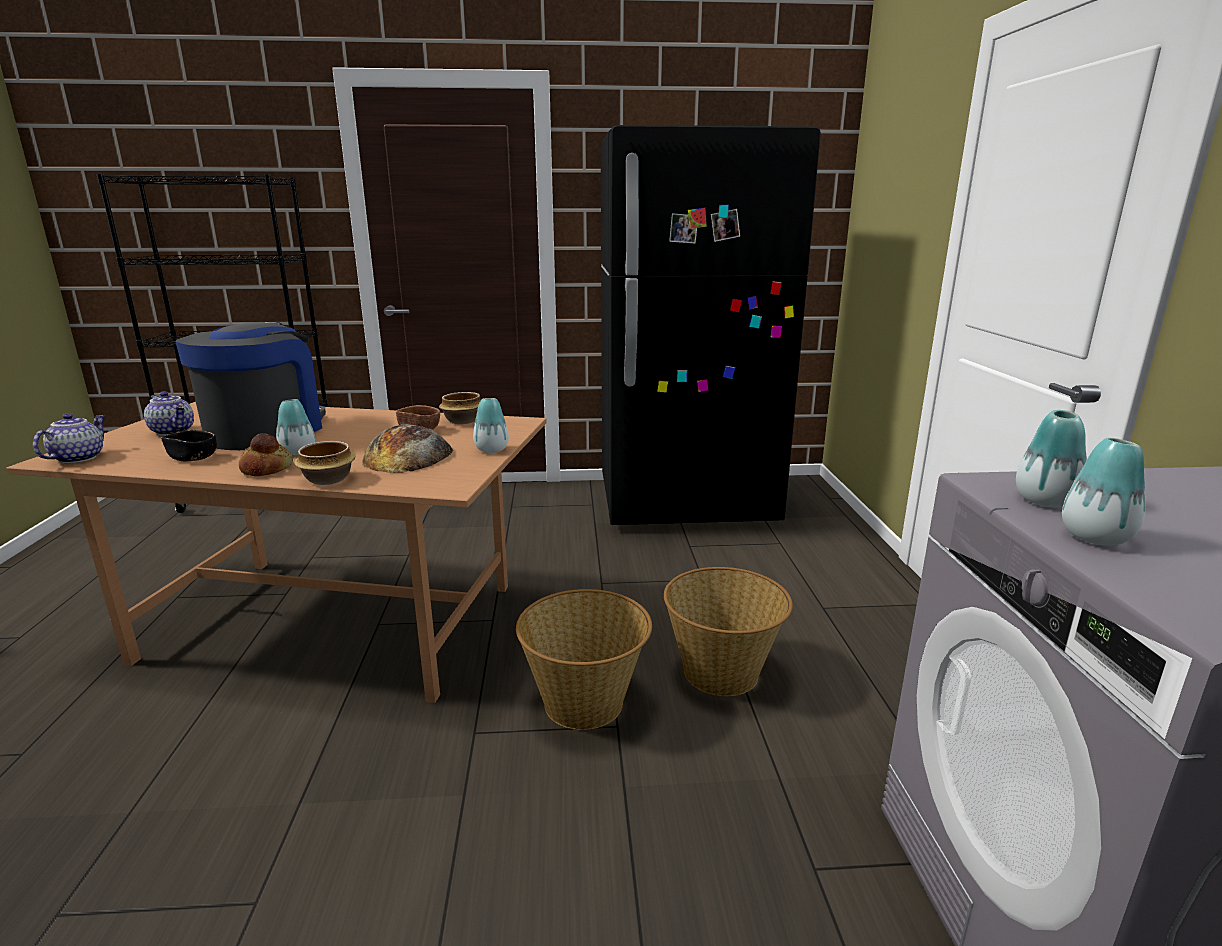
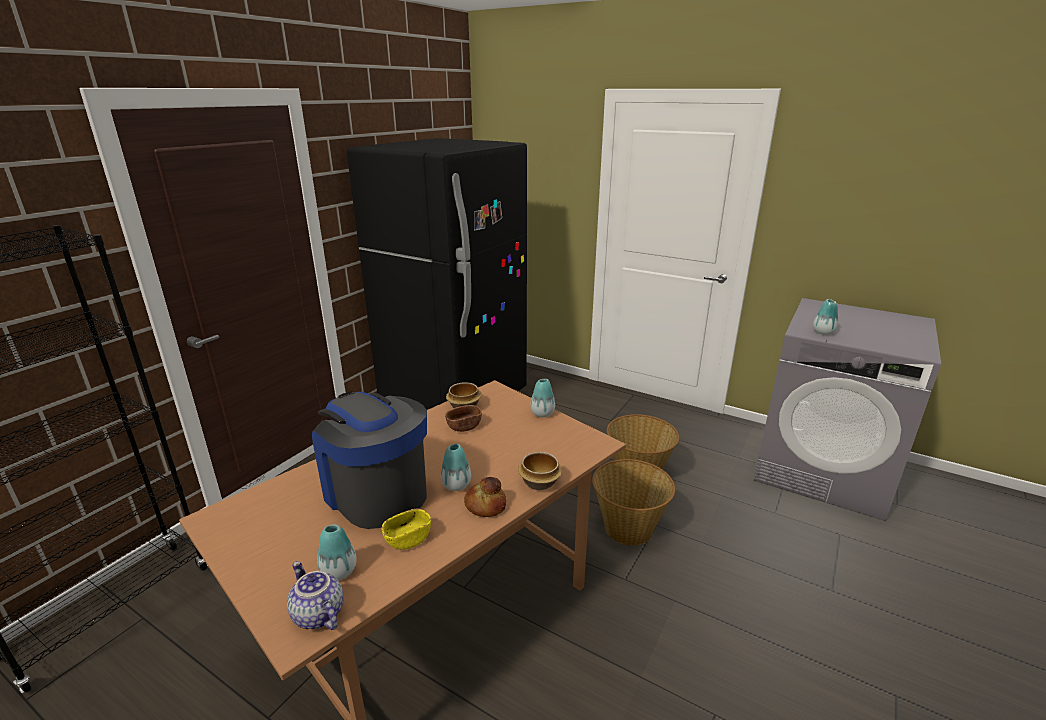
camera: 55 degrees left, 5 degrees up
(174, 431) = (297, 544): teapot -> none
(193, 457) = (408, 539): black bowl -> yellow bowl
(408, 455) = (520, 443): bread -> none
(1095, 537) = (857, 340): vase -> vase (339, 571)

